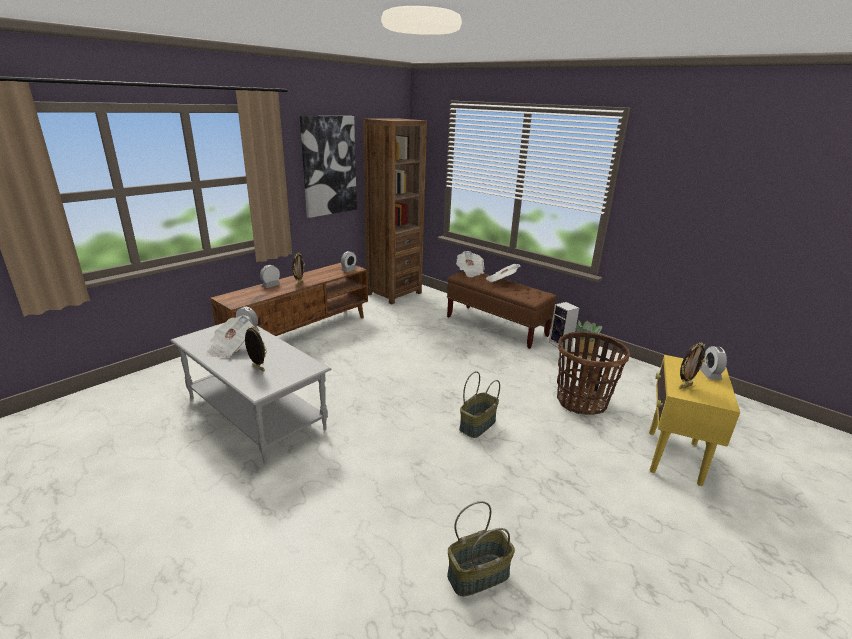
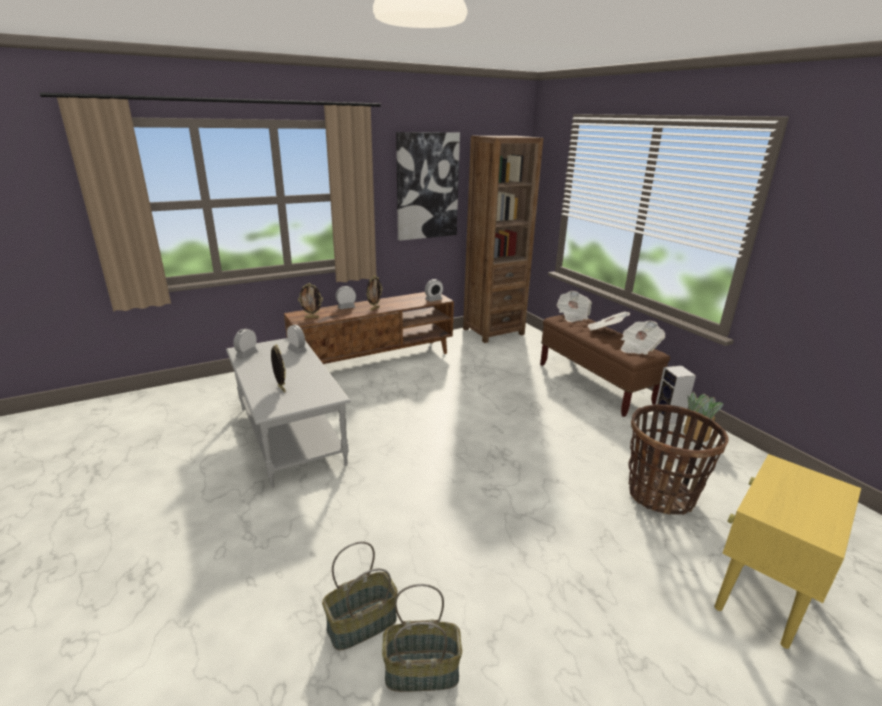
camera: 20 degrees right, 0 degrees up
(231, 348) = (270, 364): newspaper -> newspaper (638, 348)
(478, 425) = (512, 496): basket -> basket (362, 625)
(685, 386) = (773, 503): picture frame -> picture frame (312, 317)
(710, 374) = (825, 494): alarm clock -> alarm clock (247, 354)

